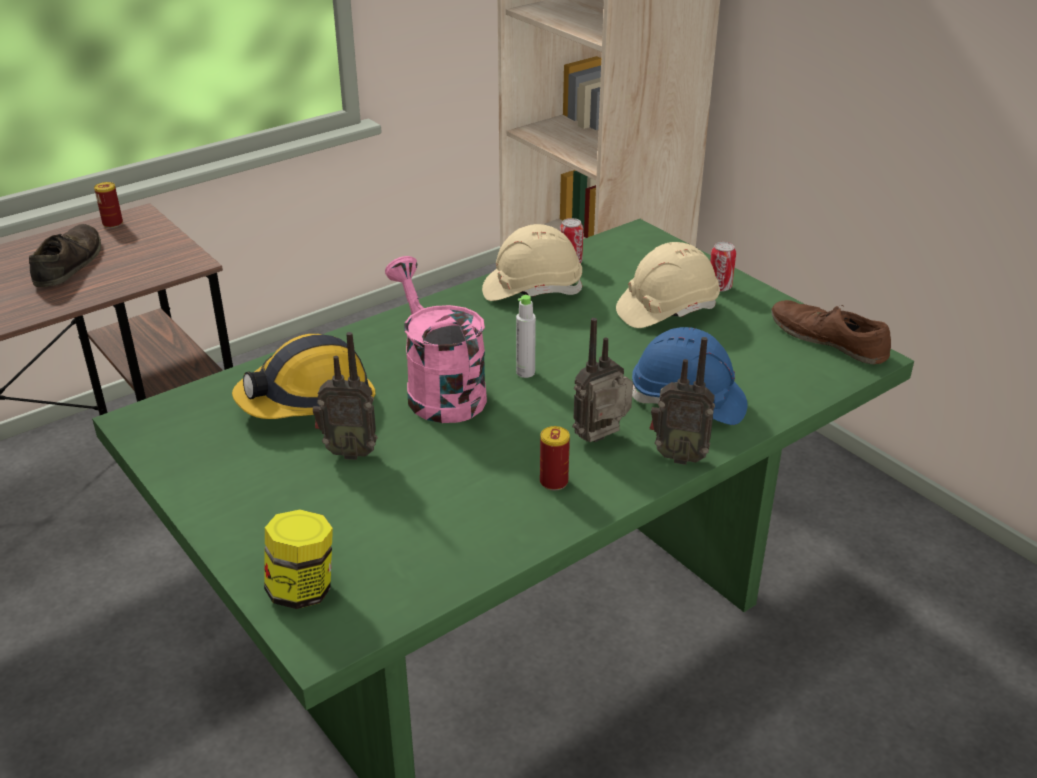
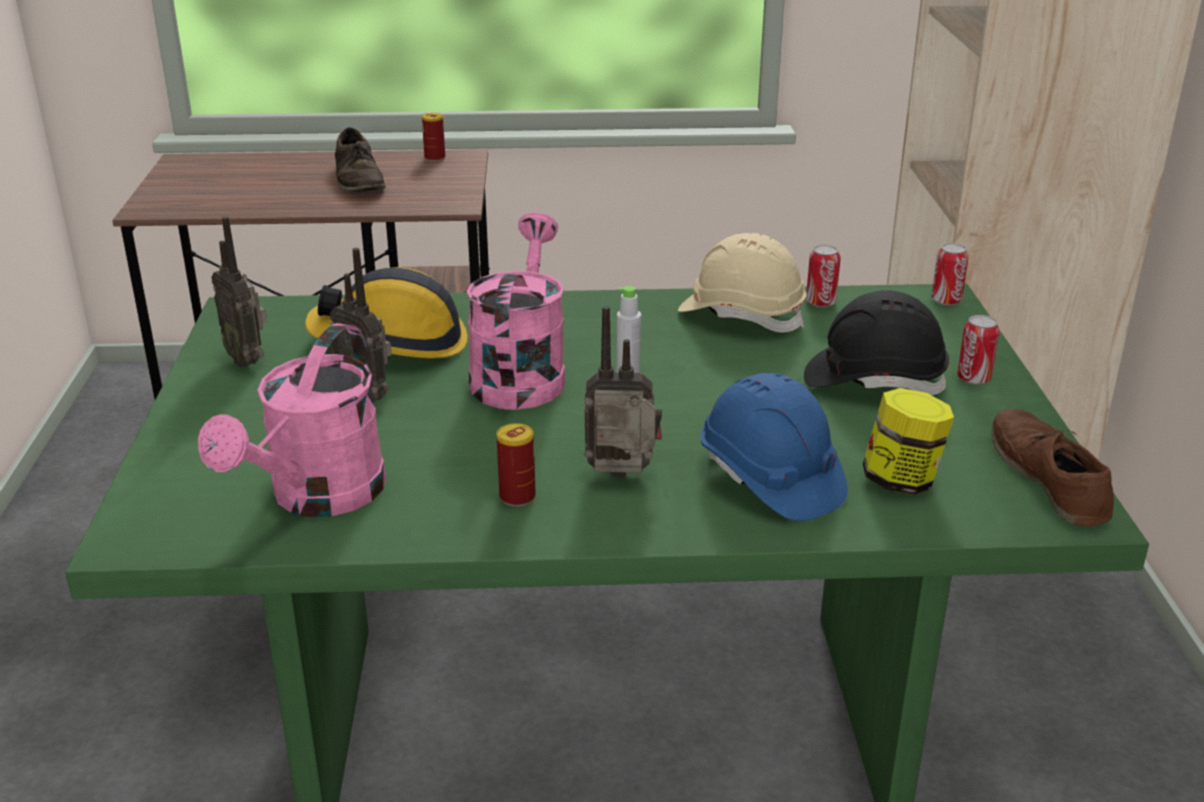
camera: 35 degrees right, 5 degrees down
(68, 264) = (359, 179): brown shoe -> brown shoe turned 120 degrees clockwise
(302, 590) = (174, 492): jar -> jar (901, 481)
(419, 544) = (317, 498): none -> pink watering can
(643, 235) = (946, 301): none -> can
(667, 309) = (873, 380): beige hard hat -> black hard hat
(678, 456) = (685, 526): radio -> radio (248, 360)

